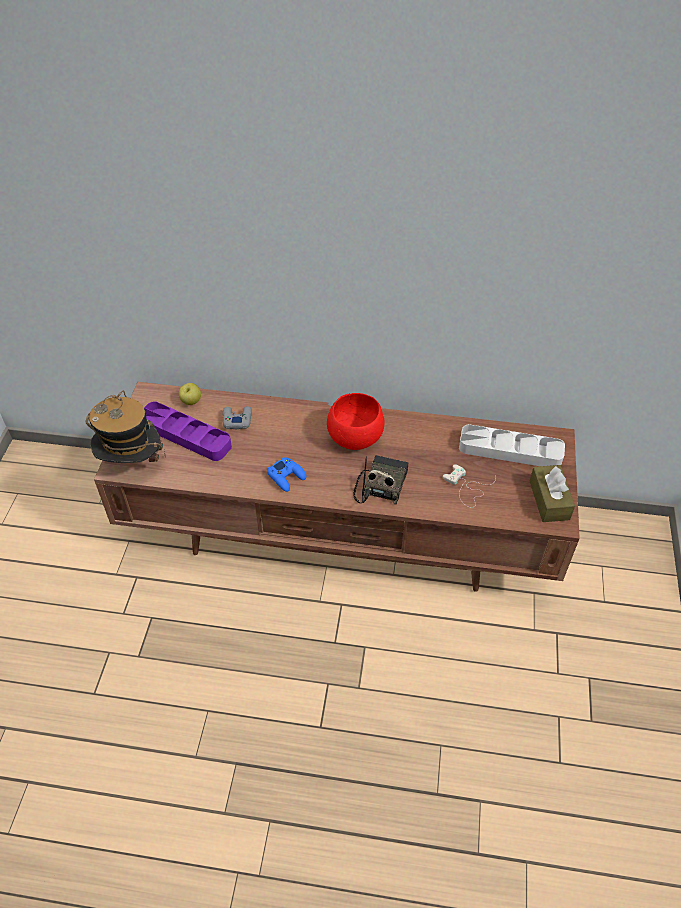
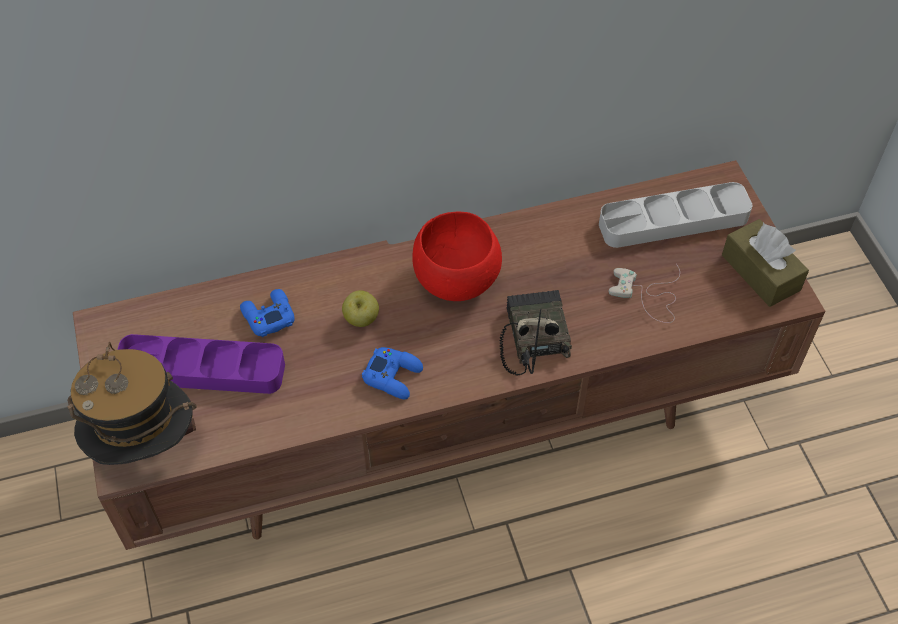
camera: 25 degrees left, 5 degrees up
(191, 402) = (180, 313): apple -> apple (361, 319)
(237, 420) = (268, 316): grey game controller -> blue game controller

